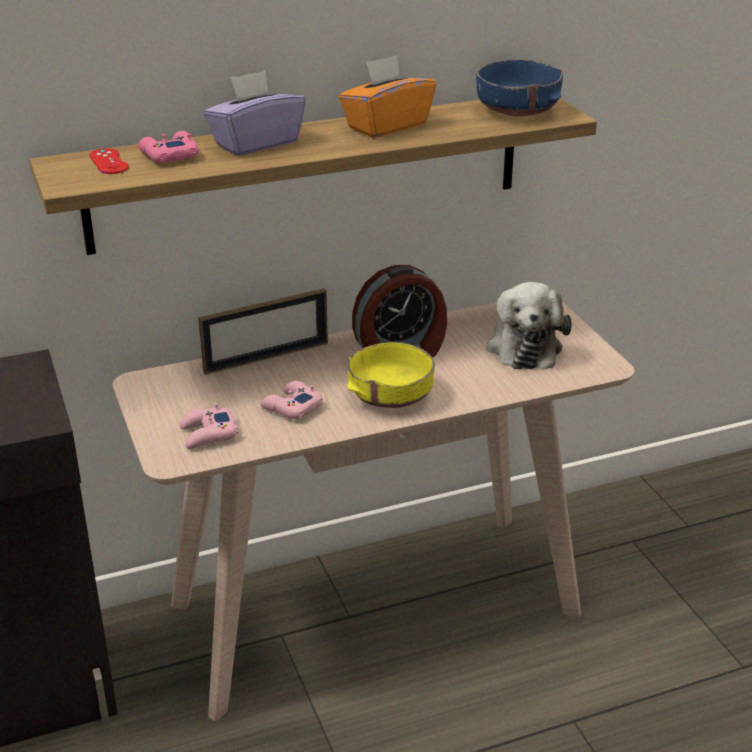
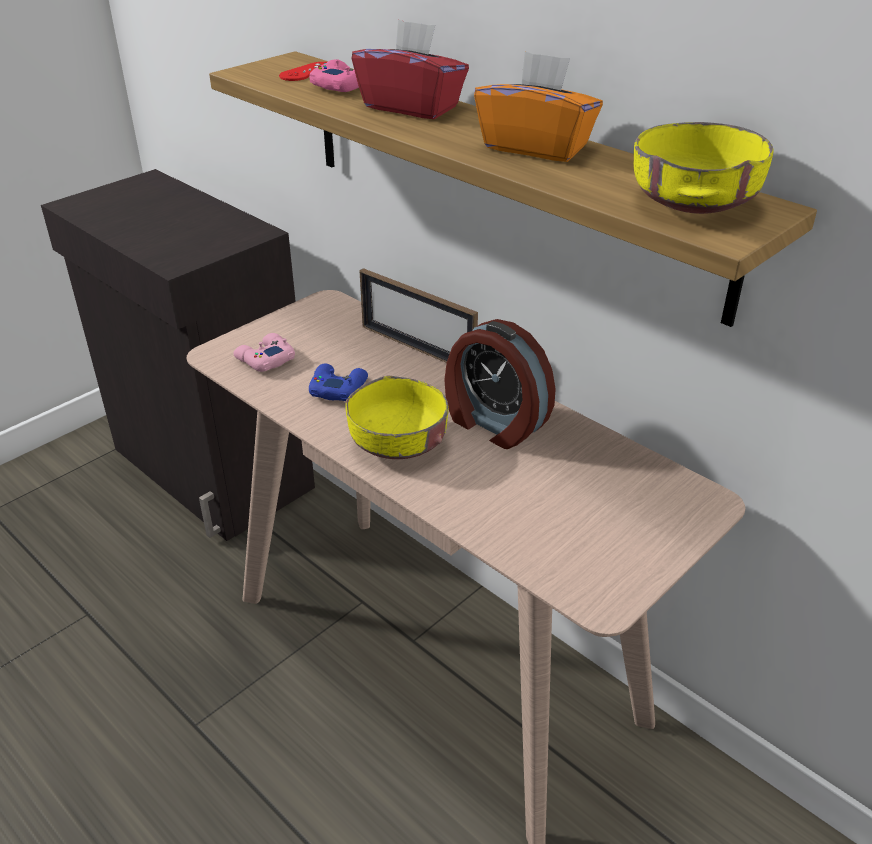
camera: 65 degrees right, 5 degrees up
(256, 143) = (411, 107): purple tissue box -> red tissue box
(291, 407) = (338, 388): pink game controller -> blue game controller
(516, 111) = (693, 202): blue bowl -> yellow bowl
(524, 346) = (587, 512): plush toy -> none

